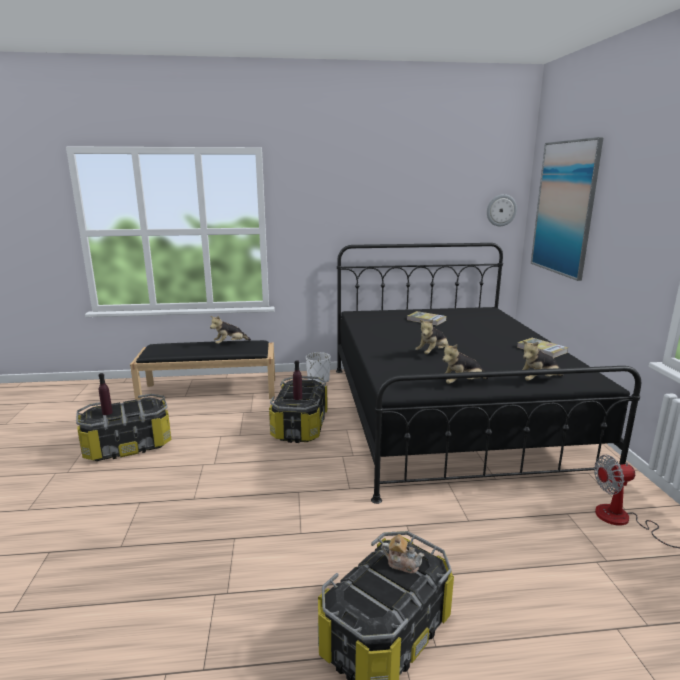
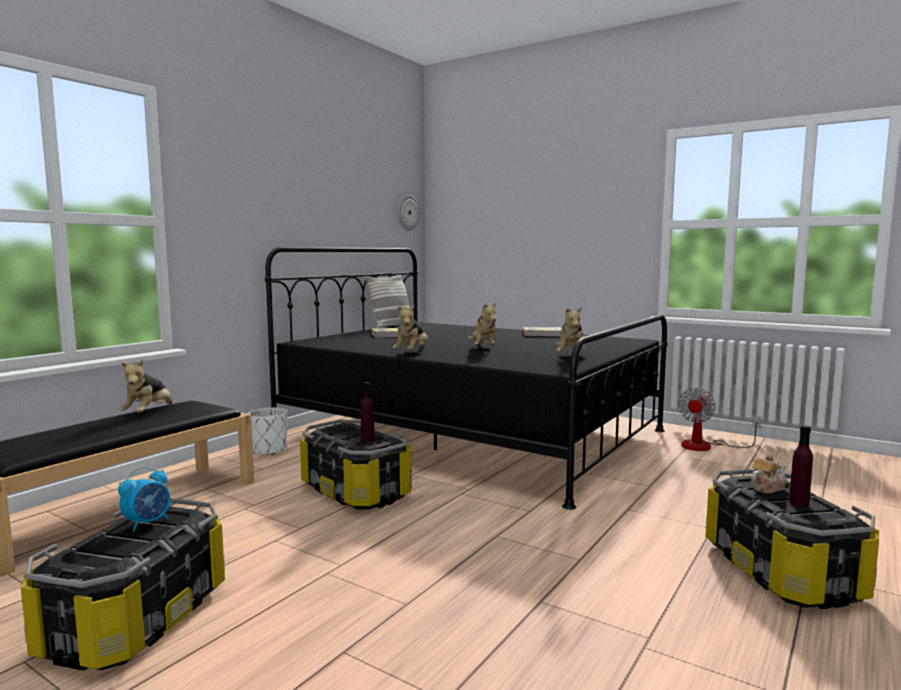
camera: 50 degrees left, 10 degrees down
(107, 413) = (109, 551): purple bottle -> purple bottle (798, 503)
(138, 405) = (148, 523): none -> alarm clock
(456, 309) = (390, 326): none -> pillow
(538, 380) = (604, 345): plush toy -> plush toy (412, 353)
(564, 208) = (491, 204): picture -> none

